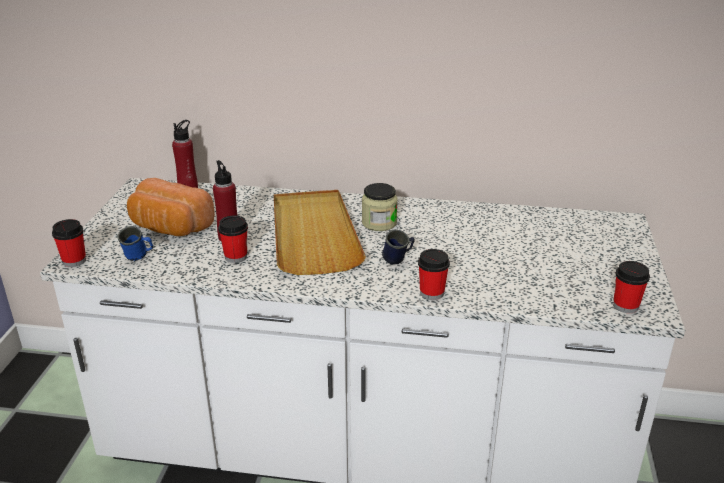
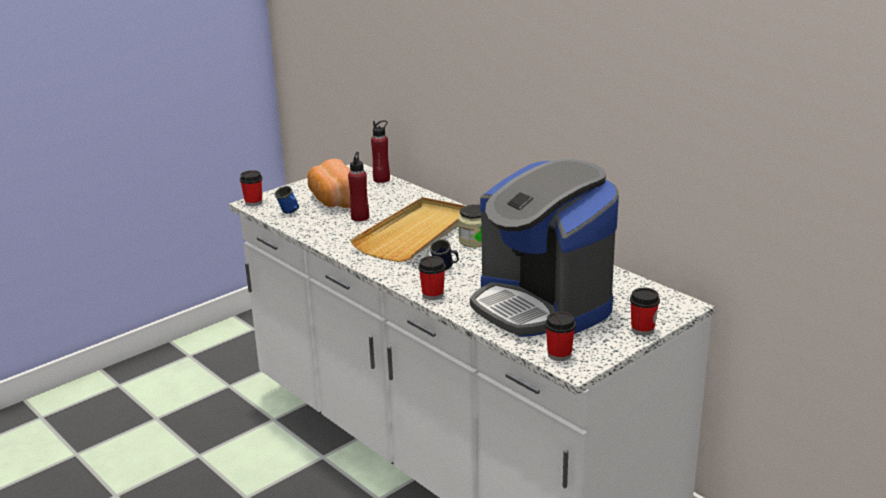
camera: 40 degrees right, 5 degrees down
(236, 256) = (345, 230): cup -> cup (642, 329)
(535, 264) = (542, 305): none -> coffee machine

